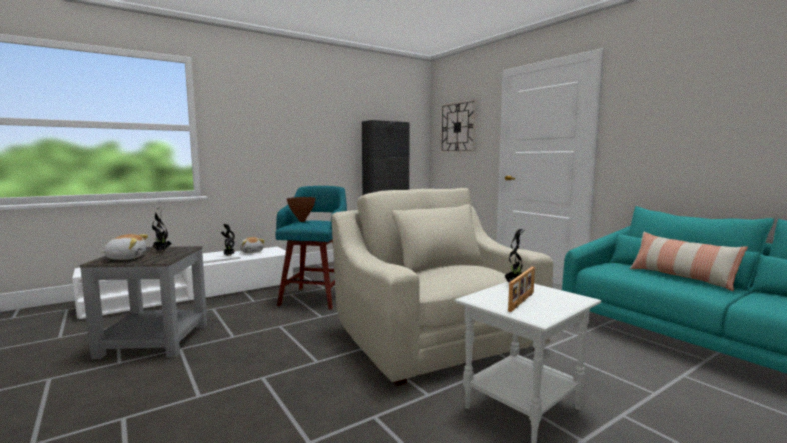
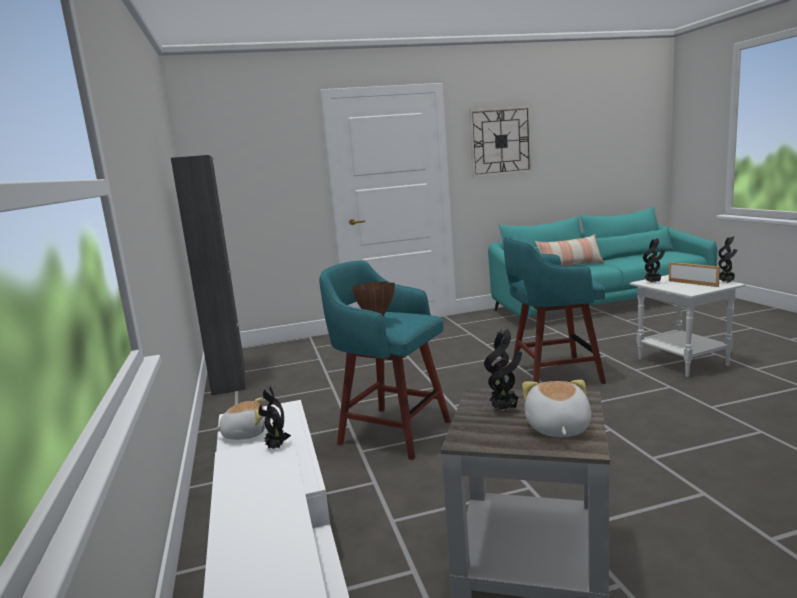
camera: 70 degrees left, 5 degrees up
(434, 336) = (552, 375): beige armchair -> turquoise stool
(458, 127) = (248, 163): wall clock -> wall clock (500, 141)
(542, 317) = (726, 282): none -> potted plant

